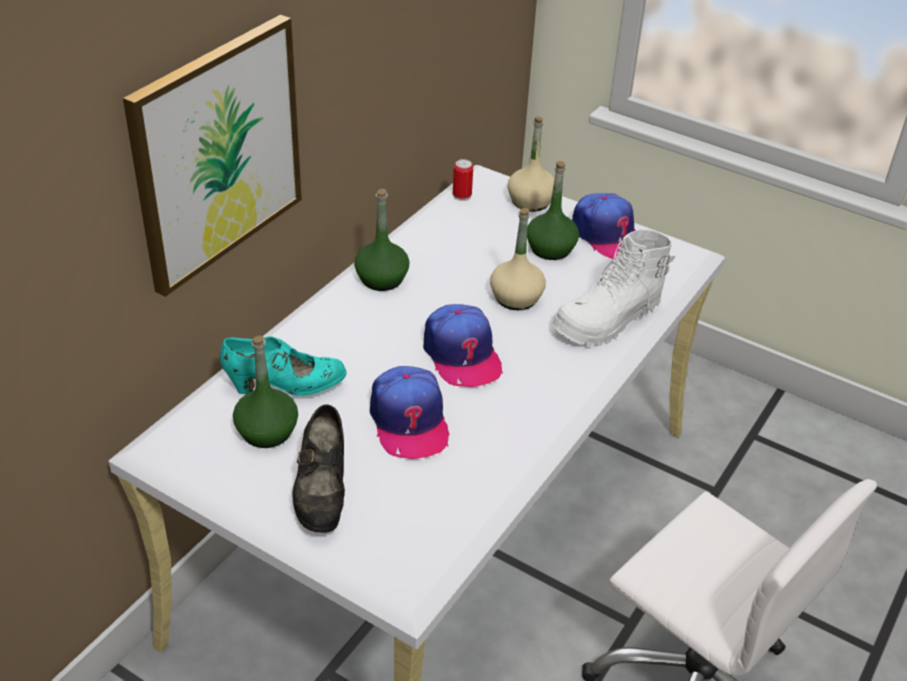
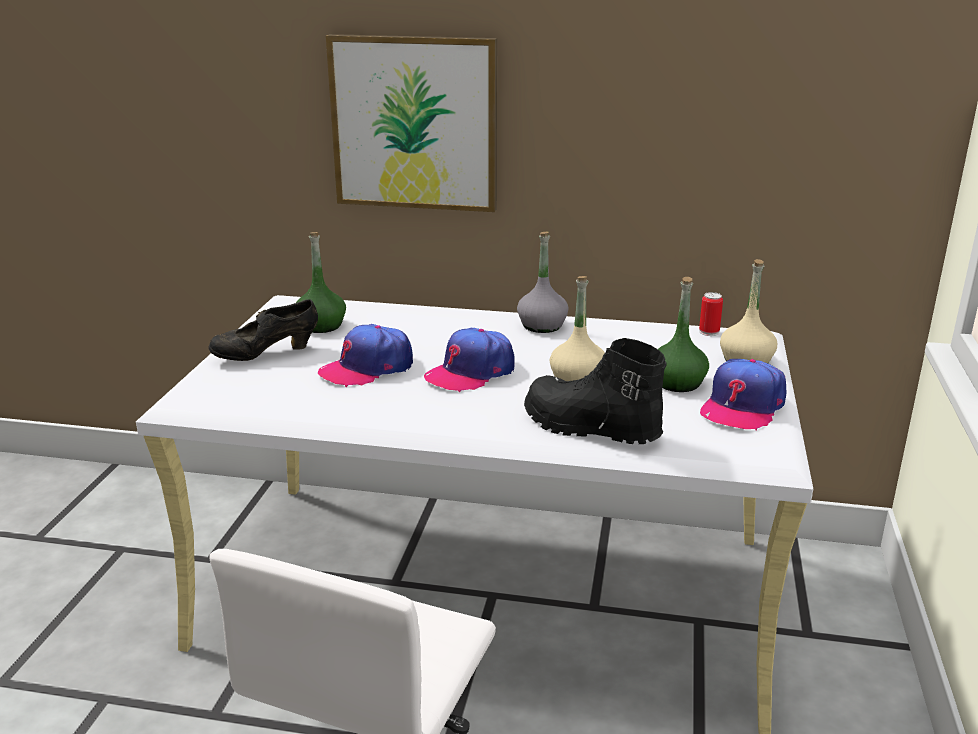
camera: 70 degrees right, 15 degrees down
(285, 387) = (374, 321): turquoise shoe -> none
(381, 279) = (542, 326): green bottle -> grey bottle
(608, 321) = (590, 428): white boot -> black boot

